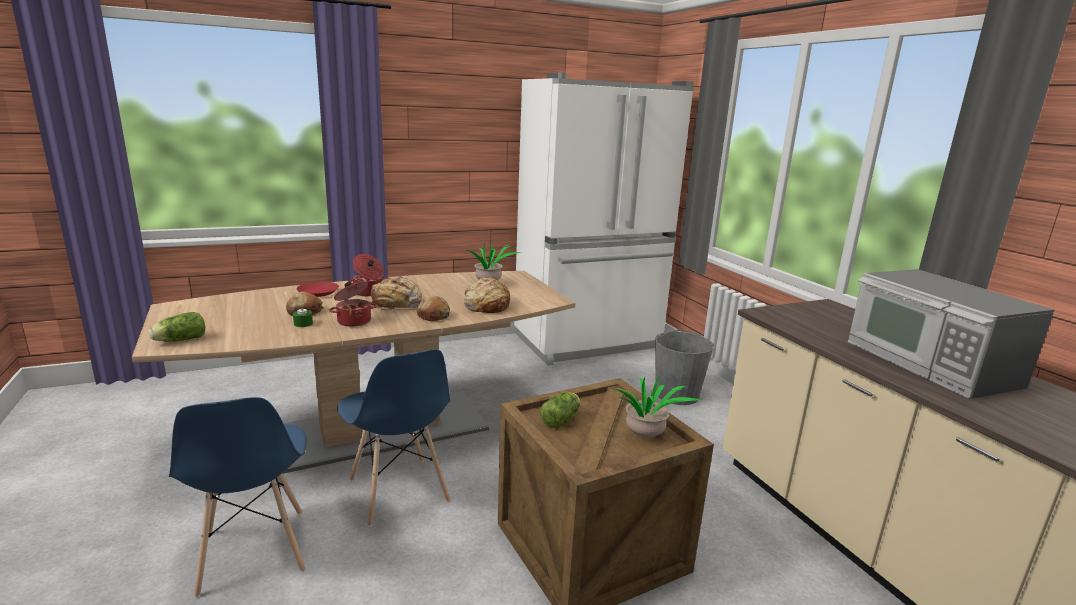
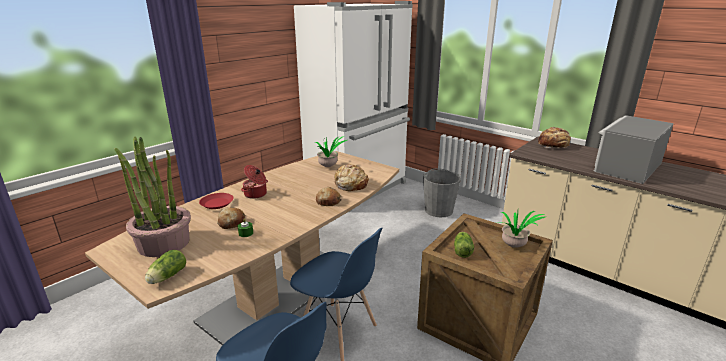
camera: 25 degrees left, 5 degrees up
(220, 313) = (163, 243): none -> potted plant
(354, 321) = (280, 220): cooking pot -> none
(396, 304) = (290, 199): bread -> bread (553, 145)
(928, 364) = (626, 166): microwave -> microwave turned 90 degrees clockwise

